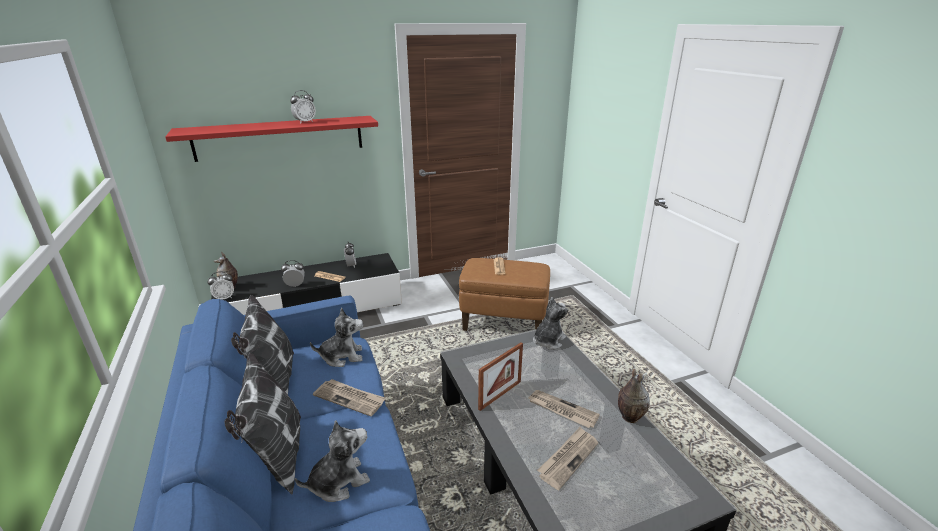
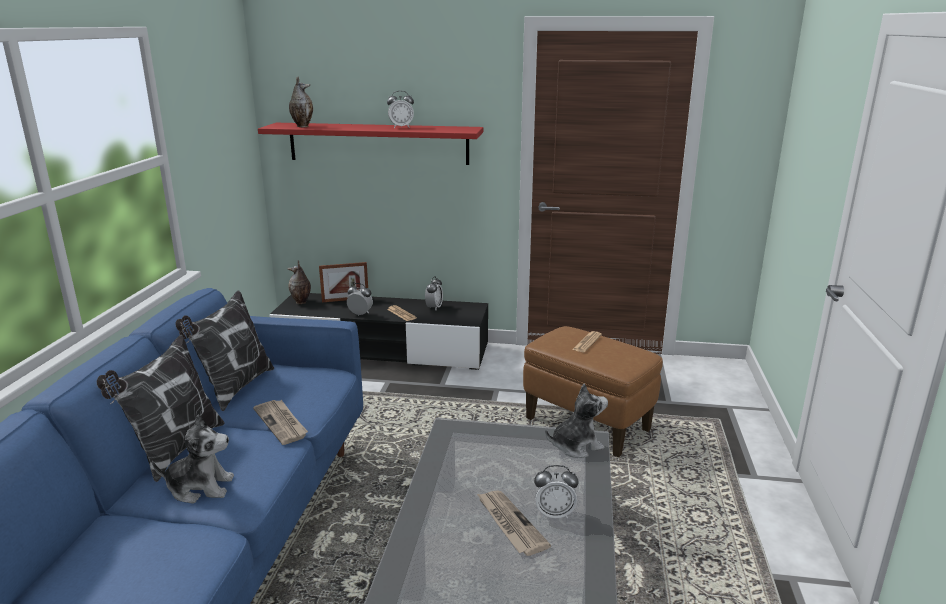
camera: 30 degrees right, 5 degrees down
(224, 298) = (287, 310): alarm clock -> alarm clock (554, 514)
(342, 356) = (314, 384): plush toy -> none
(500, 395) = (454, 482): picture frame -> picture frame (345, 300)
(568, 458) = (462, 574): newspaper -> none
(628, 417) = (588, 564): vase -> vase (302, 126)

